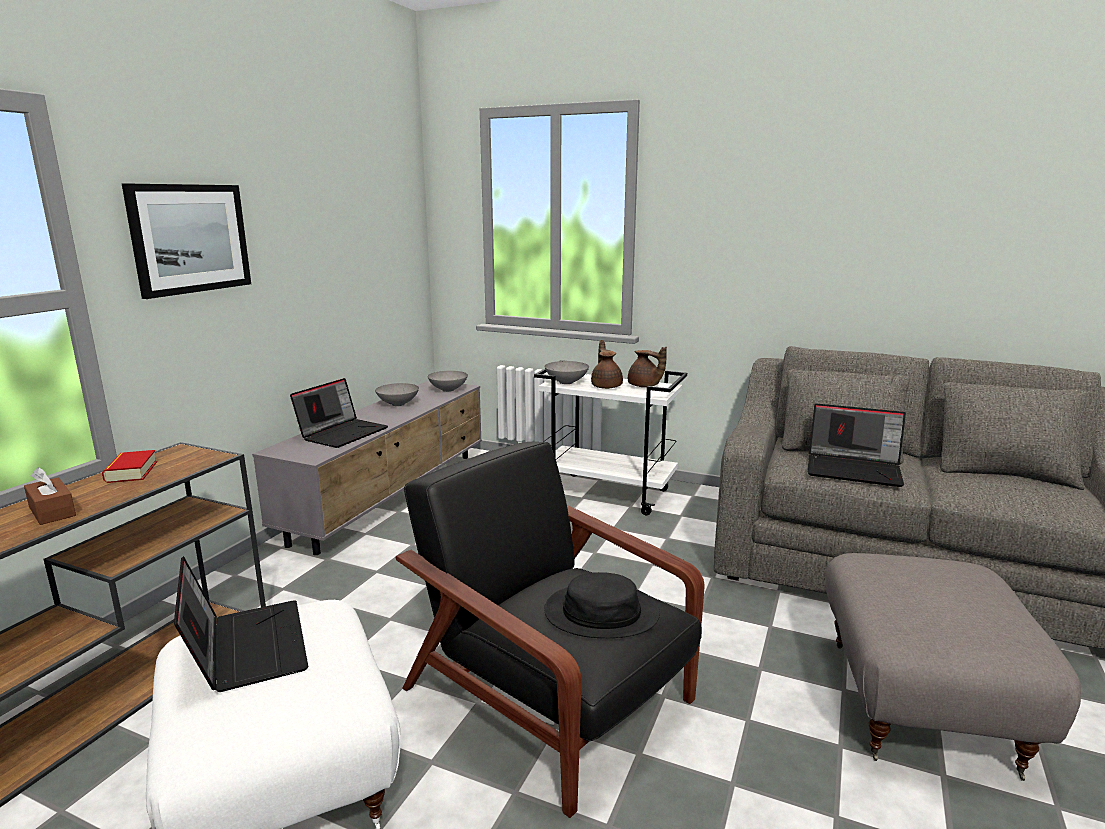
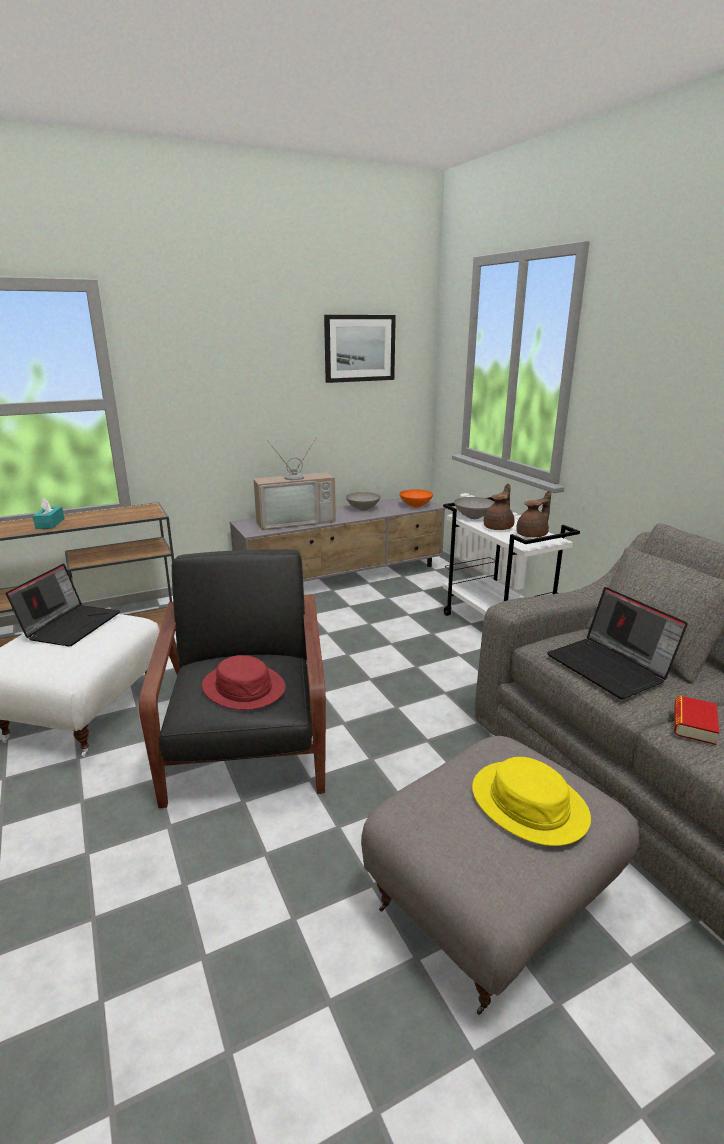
camera: 40 degrees right, 5 degrees up
(52, 511) = (50, 524): brown tissue box -> turquoise tissue box
(131, 472) = (109, 513): book -> book (693, 724)
(190, 238) = (194, 369): picture -> picture (359, 348)
(343, 433) = (295, 521): laptop -> television
(448, 389) = (416, 506): grey bowl -> orange bowl
(601, 613) = (244, 687): black hat -> red hat
(644, 386) = (533, 535): brown teapot -> brown teapot turned 120 degrees counterclockwise
(951, 586) = (529, 803): none -> yellow hat

